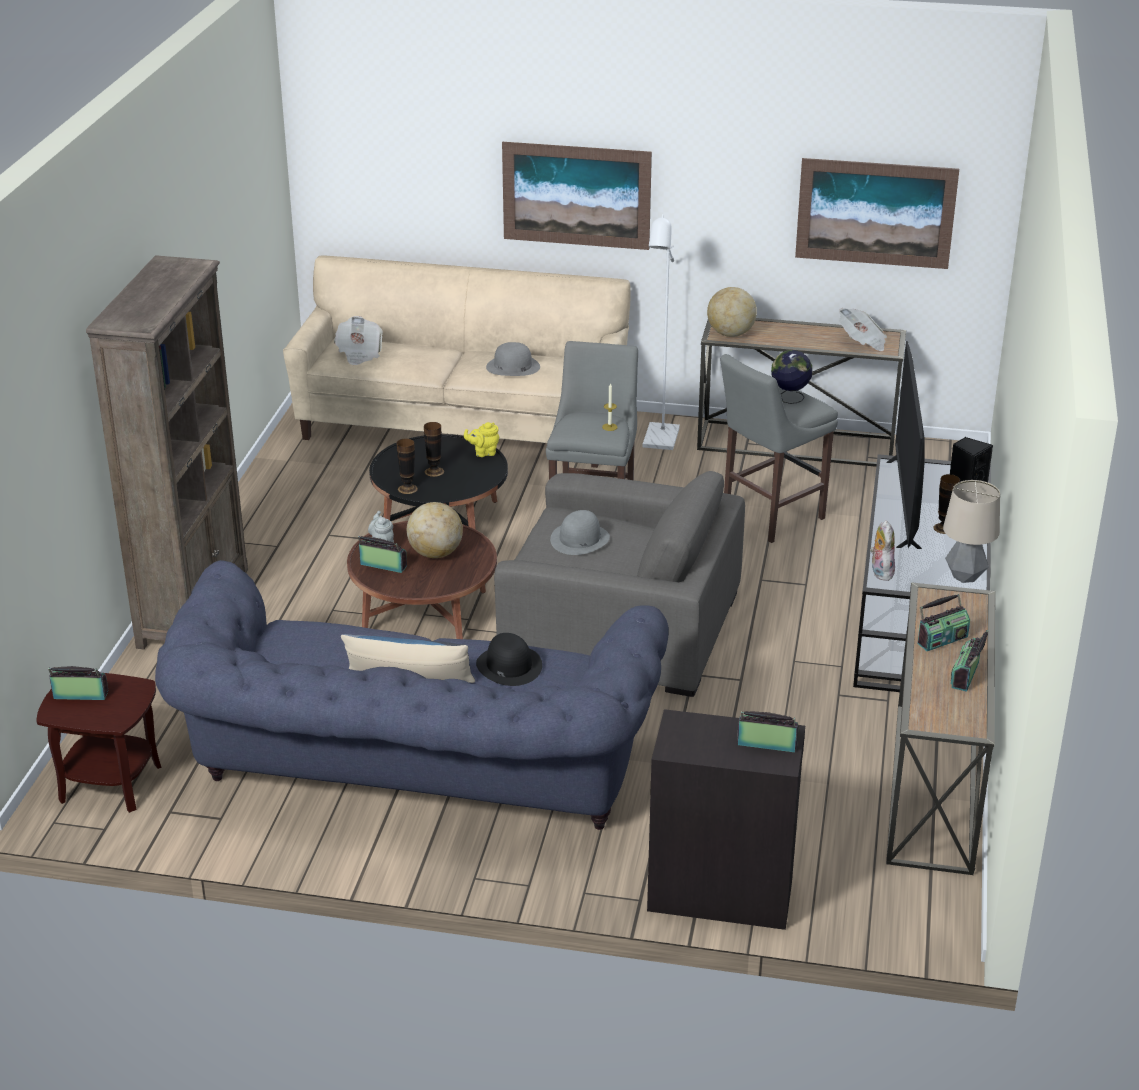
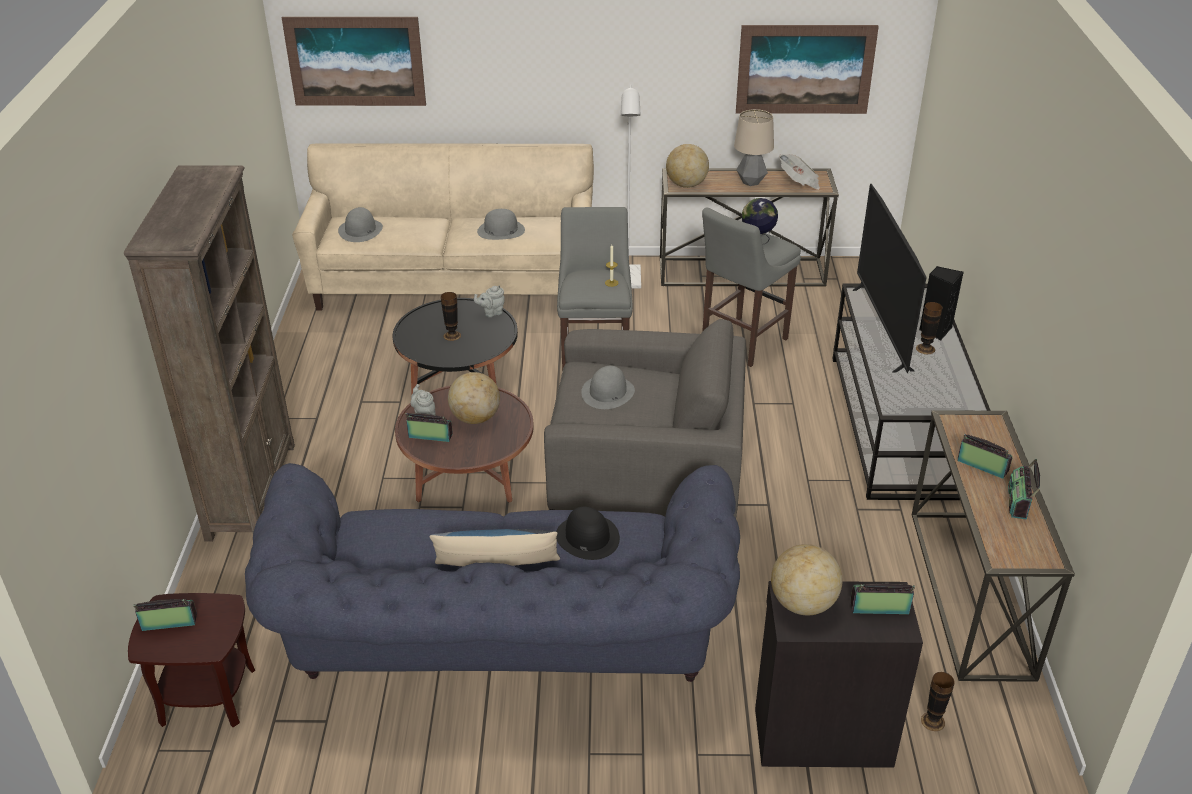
camera: 10 degrees left, 5 degrees up
(359, 353) = (360, 230): newspaper -> grey hat
(407, 489) = (432, 355): vase -> vase (933, 721)
(483, 453) = (491, 312): yellow teapot -> grey teapot
(576, 195) = (541, 72): picture -> picture (355, 61)
(690, 732) = (802, 604): none -> globe
(880, 572) = (888, 398): plush toy -> none
(941, 639) = (982, 466): radio -> radio turned 105 degrees counterclockwise
(965, 577) = (962, 395): table lamp -> table lamp (751, 182)

